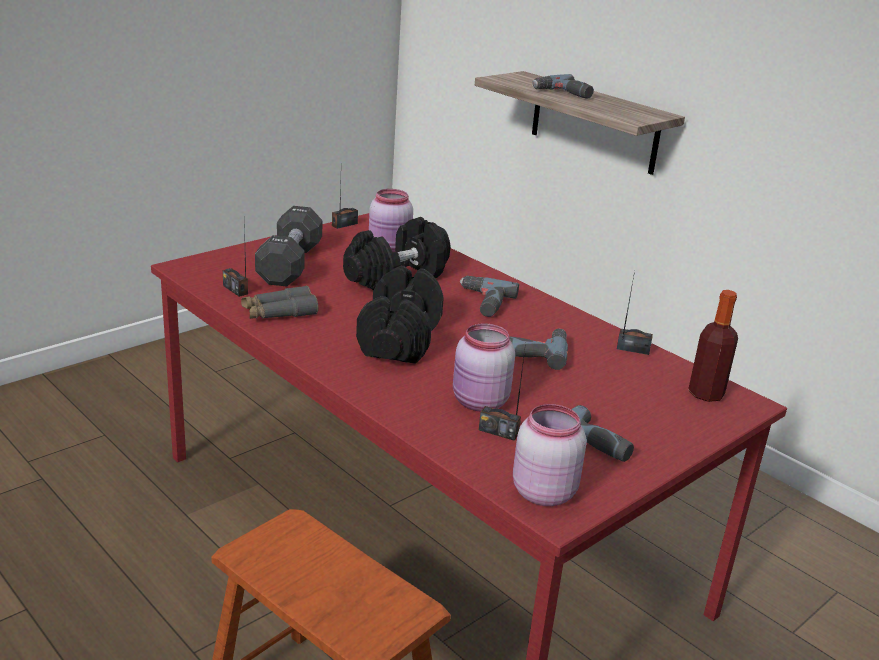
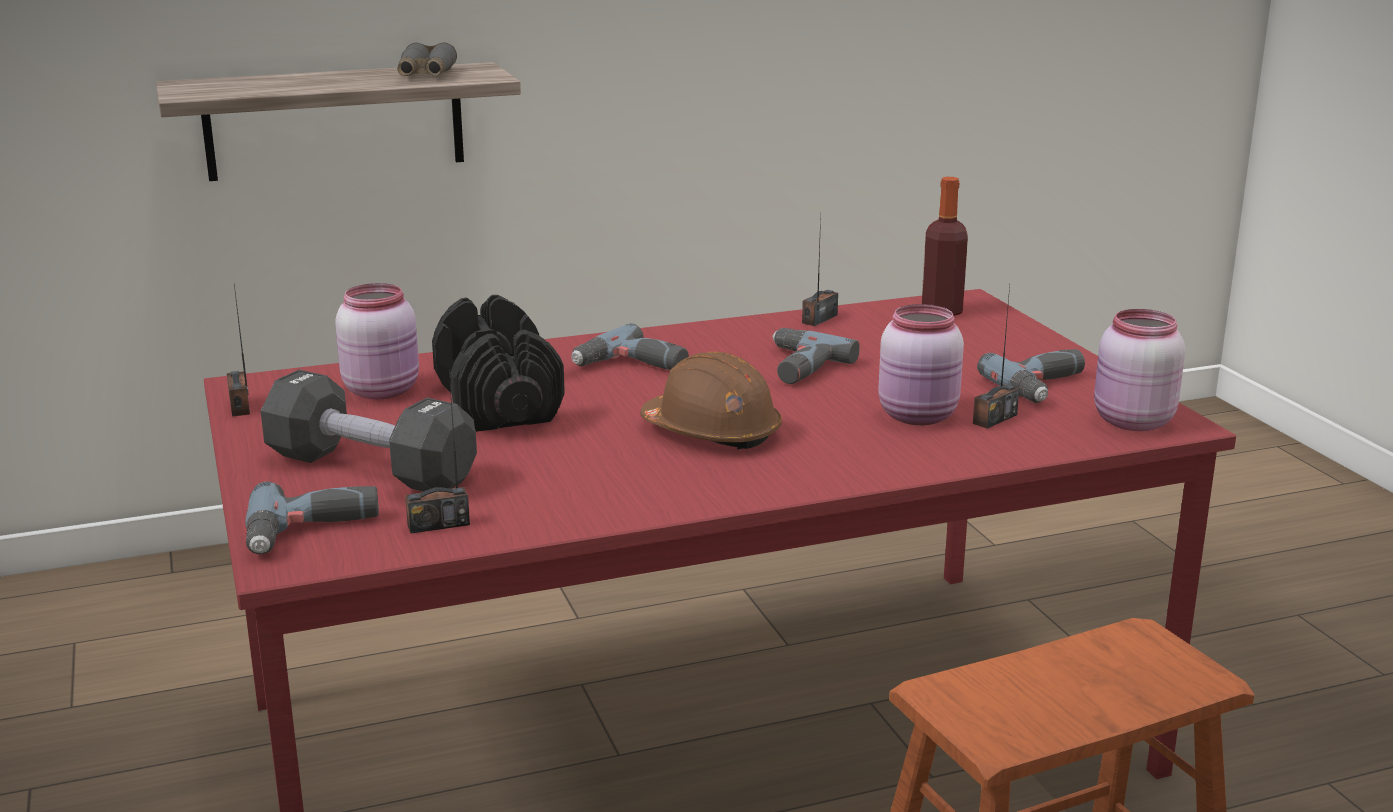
camera: 65 degrees left, 5 degrees down
(279, 313) = (562, 500): grey binoculars -> grey binoculars (426, 74)
(399, 338) = (712, 432): black dumbbell -> brown hard hat
(563, 93) = (320, 82): power drill -> power drill (313, 532)

